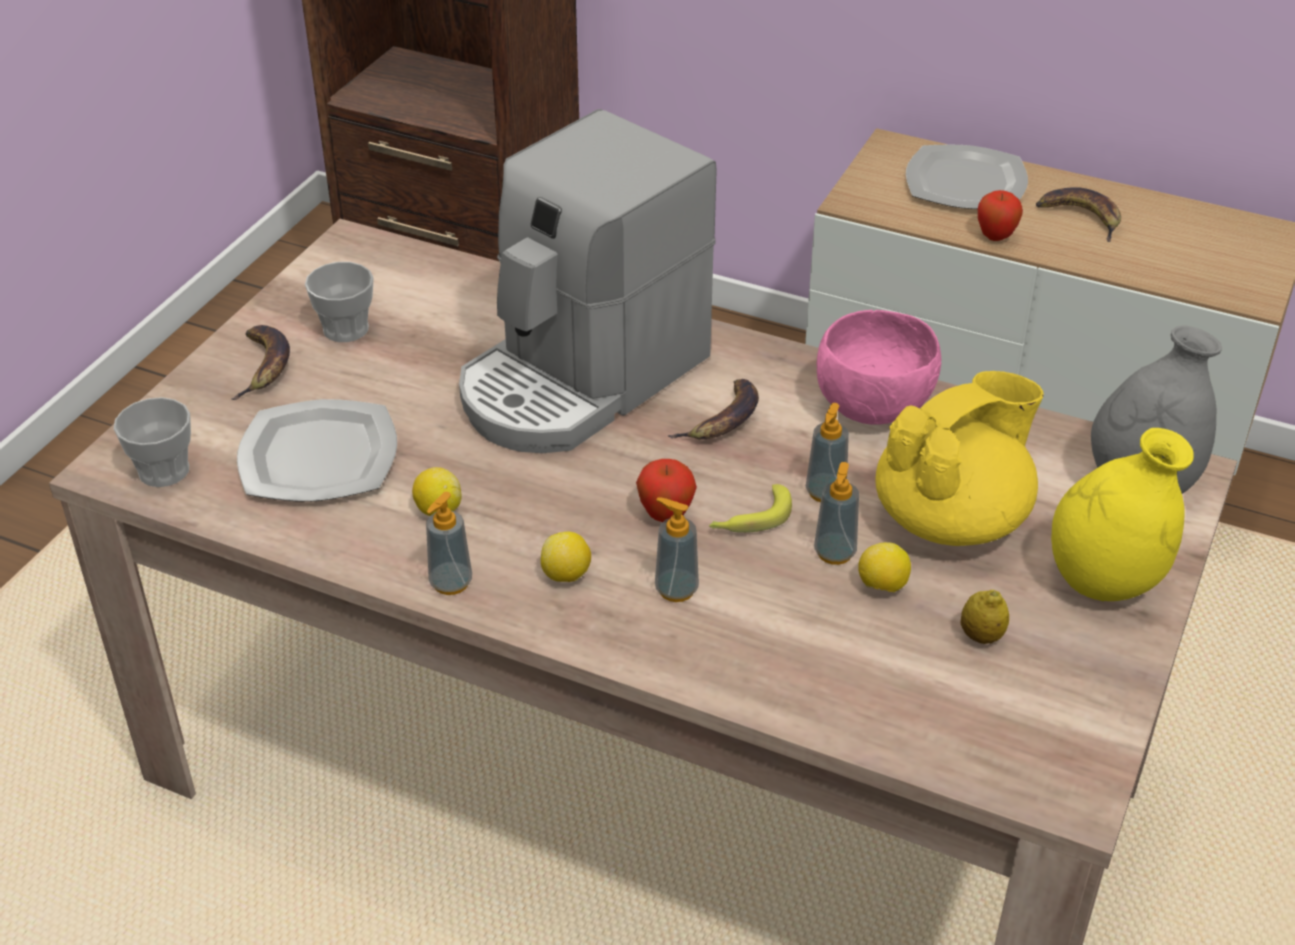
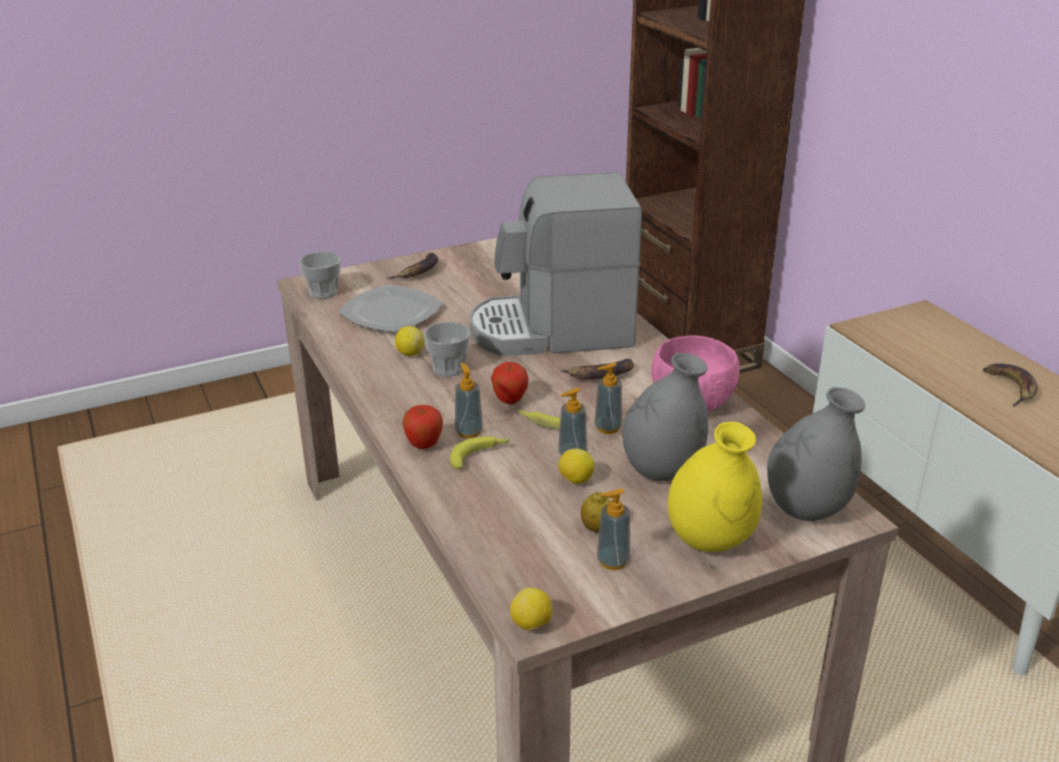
camera: 40 degrees right, 10 degrees down
(346, 329) = (474, 271): cup -> cup (448, 368)
(450, 583) = (373, 382): soap dispenser -> soap dispenser (613, 561)
(566, 575) = (427, 403): lemon -> lemon (531, 625)
(735, 616) = (480, 456): none -> banana
(952, 518) = (662, 470): yellow teapot -> grey vase
(964, 182) = (949, 343): plate -> none
(996, 237) = (932, 376): apple -> apple (424, 445)

